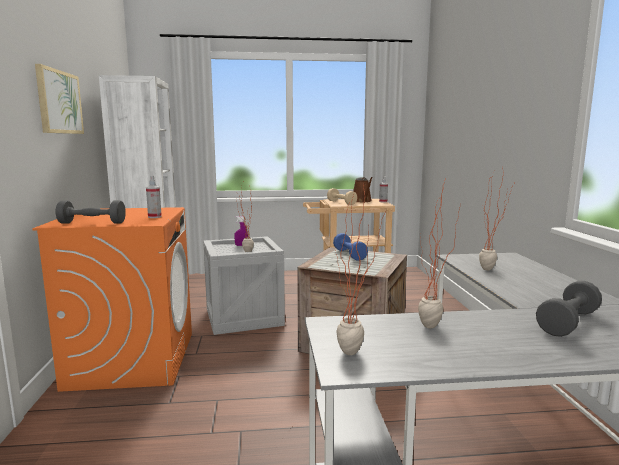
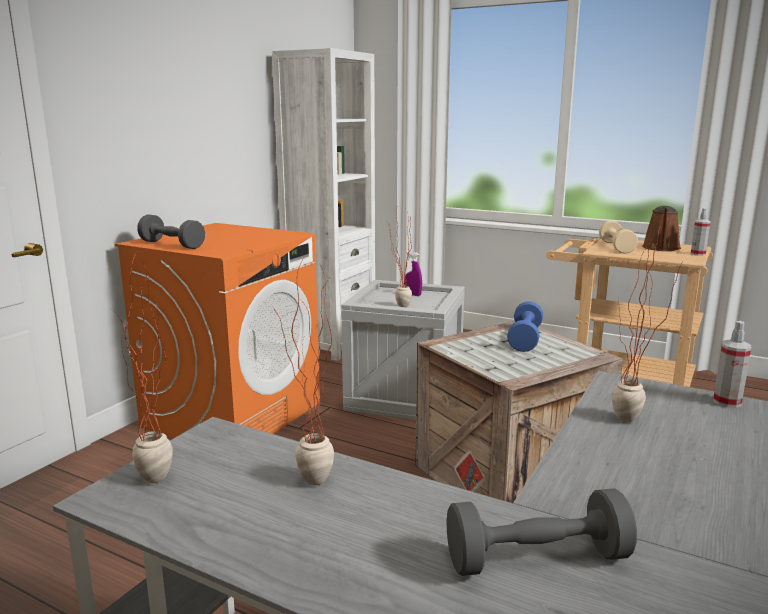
camera: 35 degrees right, 5 degrees up
(59, 102) = (189, 93): picture -> none
(154, 217) = (246, 244): spray bottle -> spray bottle (727, 402)

